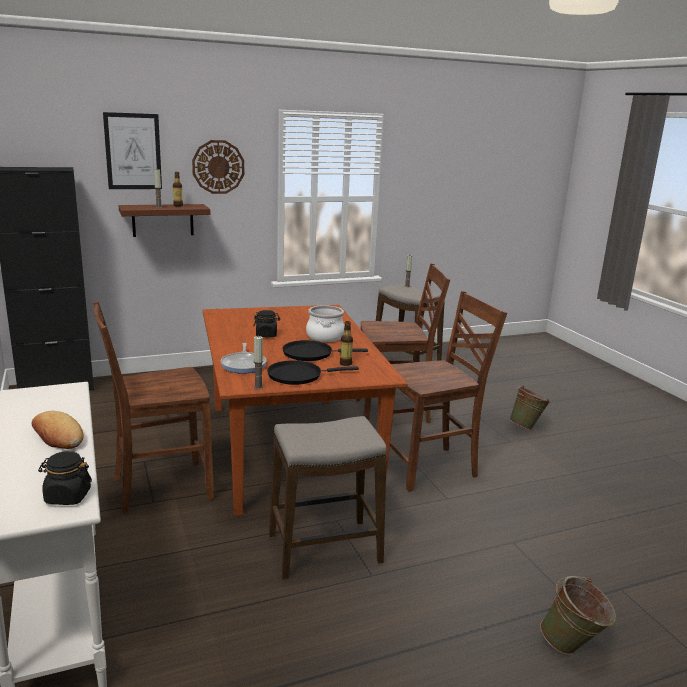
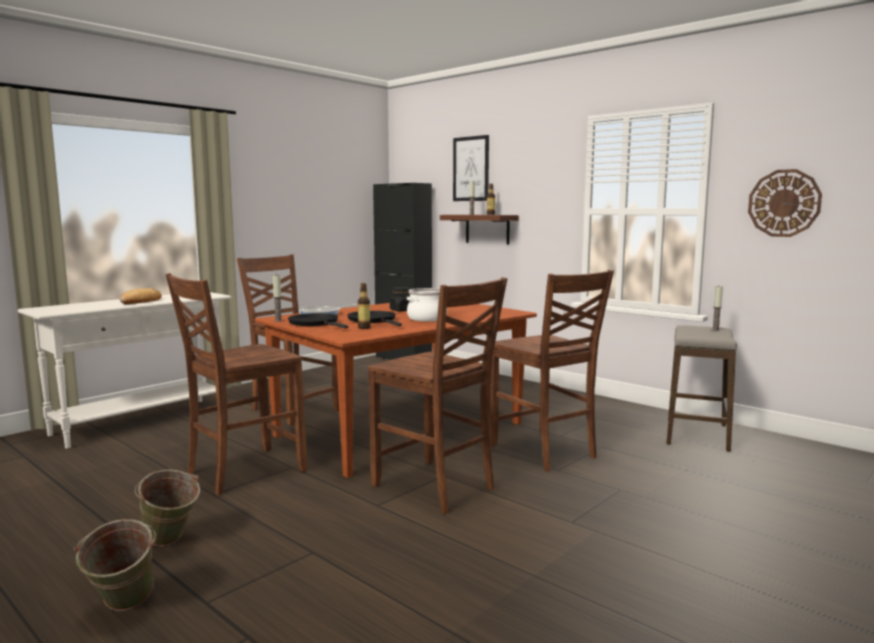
camera: 65 degrees right, 10 degrees down
(67, 496) = (63, 310): black jar -> none
(218, 167) = (531, 179): wall clock -> wall clock (784, 203)
(325, 549) = (243, 471): stool -> brown chair
(527, 427) = (639, 528): green bucket -> green bucket (170, 543)

